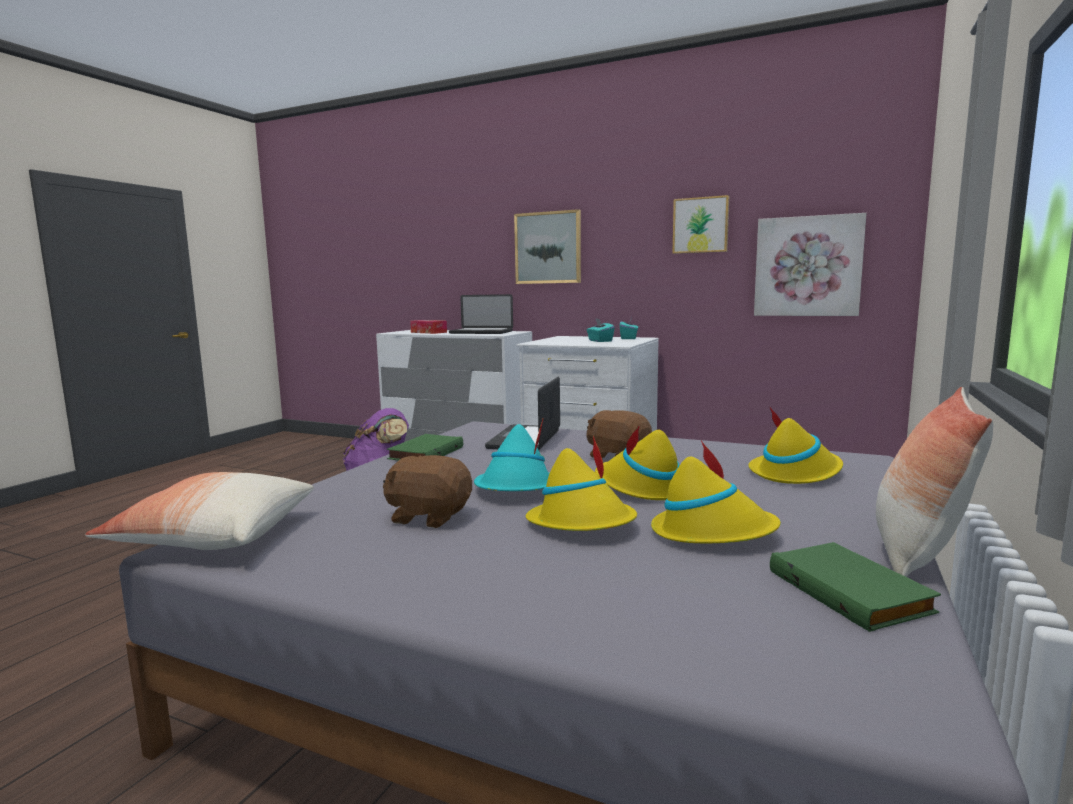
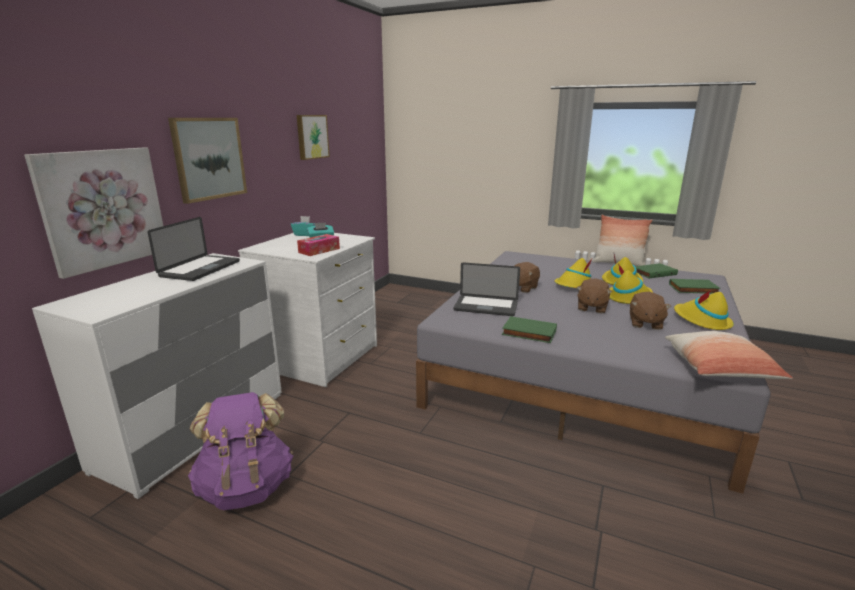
camera: 90 degrees left, 10 degrees up
(428, 332) = (145, 292): tissue box -> tissue box (319, 250)
(517, 489) = (591, 308): turquoise hat -> brown plush toy
(684, 622) = (693, 289): none -> green book
(795, 473) = (539, 264): yellow hat -> yellow hat (701, 321)
(807, 266) = (356, 165): picture -> picture (103, 208)

